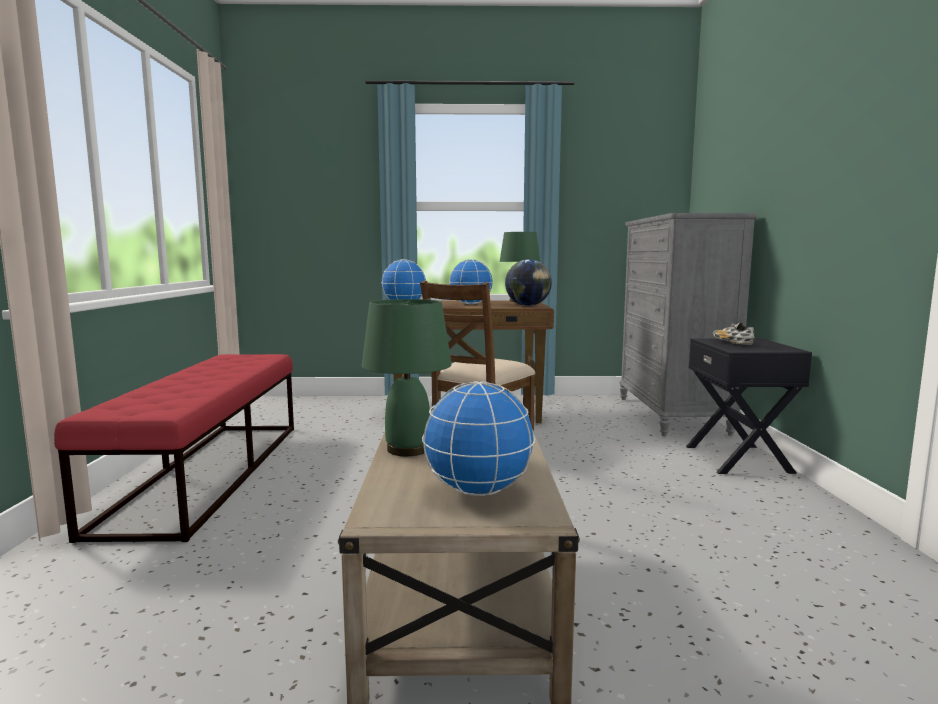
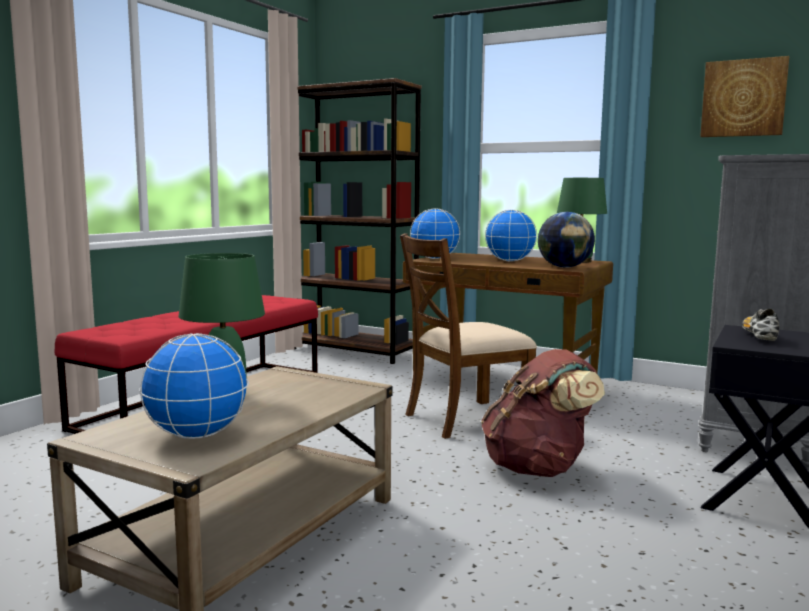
camera: 30 degrees right, 0 degrees up
(297, 402) = (354, 351): none -> brown bookcase
(587, 470) = (538, 468): none -> brown backpack
(622, 174) = (743, 98): none -> picture

